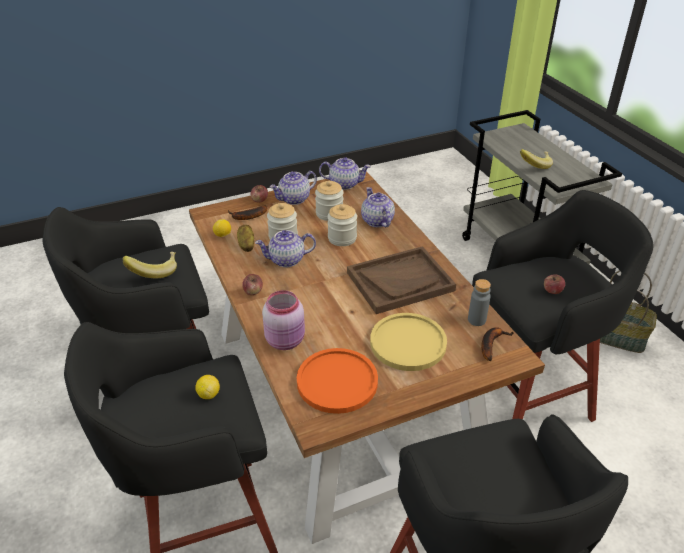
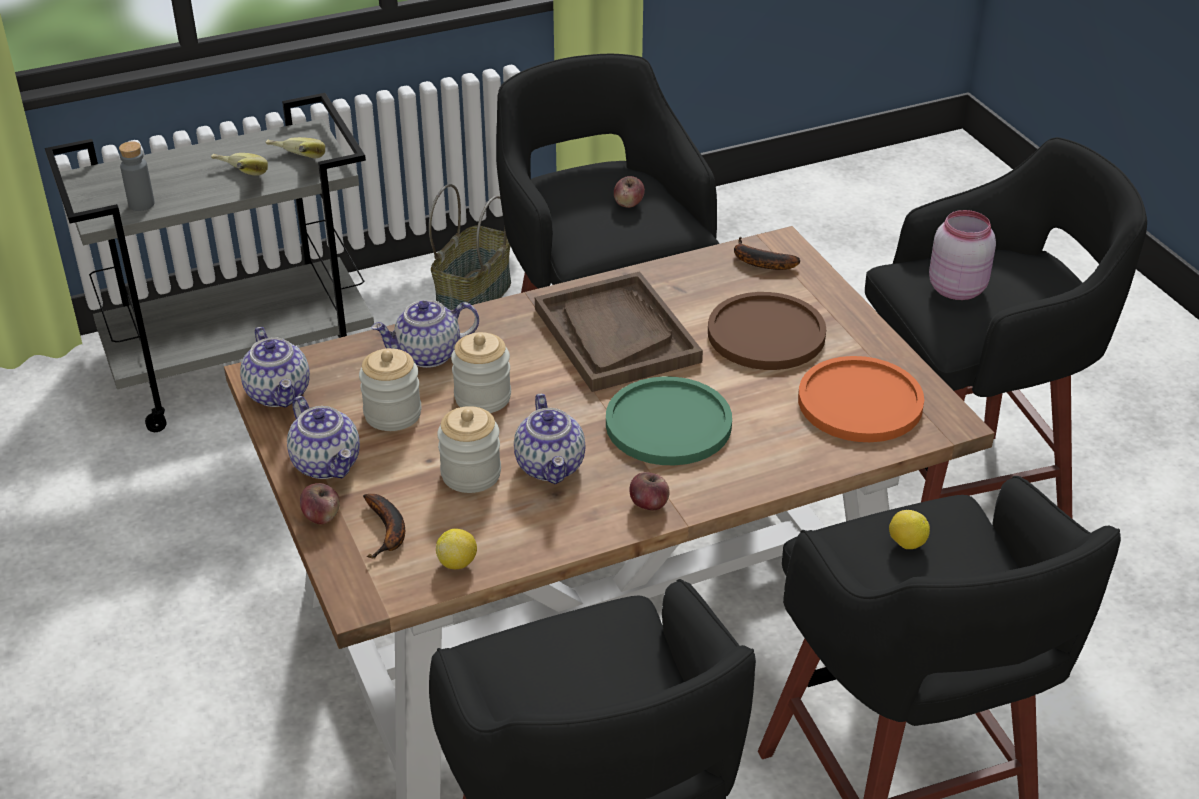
camera: 90 degrees left, 0 degrees up
(154, 271) = (573, 665): banana -> banana (294, 165)
(246, 245) = (496, 524): potato -> none
(286, 340) = (776, 457): pink jar -> pink jar (956, 288)
(318, 299) = (668, 424): none -> green plate
(345, 184) = (279, 393): teapot -> teapot turned 150 degrees clockwise
(408, 343) = (766, 334): yellow plate -> brown plate
(476, 320) = (707, 269): grey bottle -> grey bottle (141, 204)

